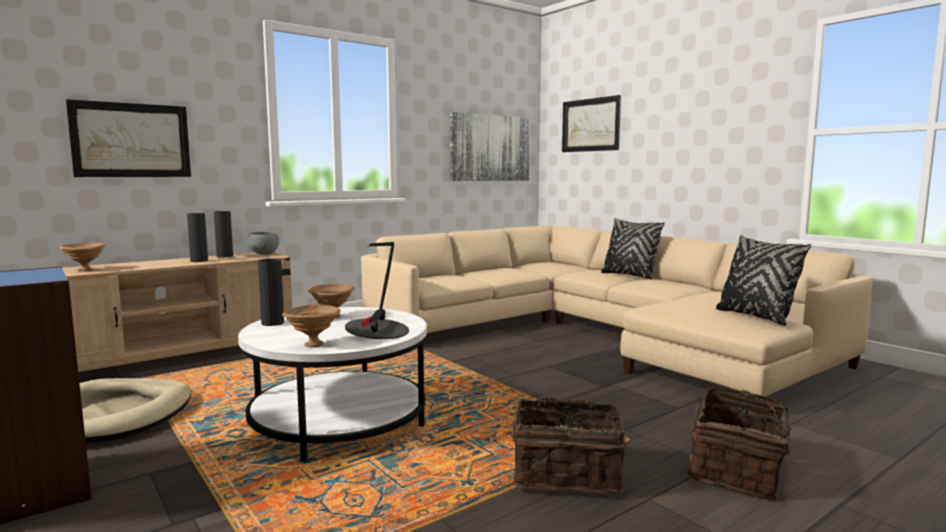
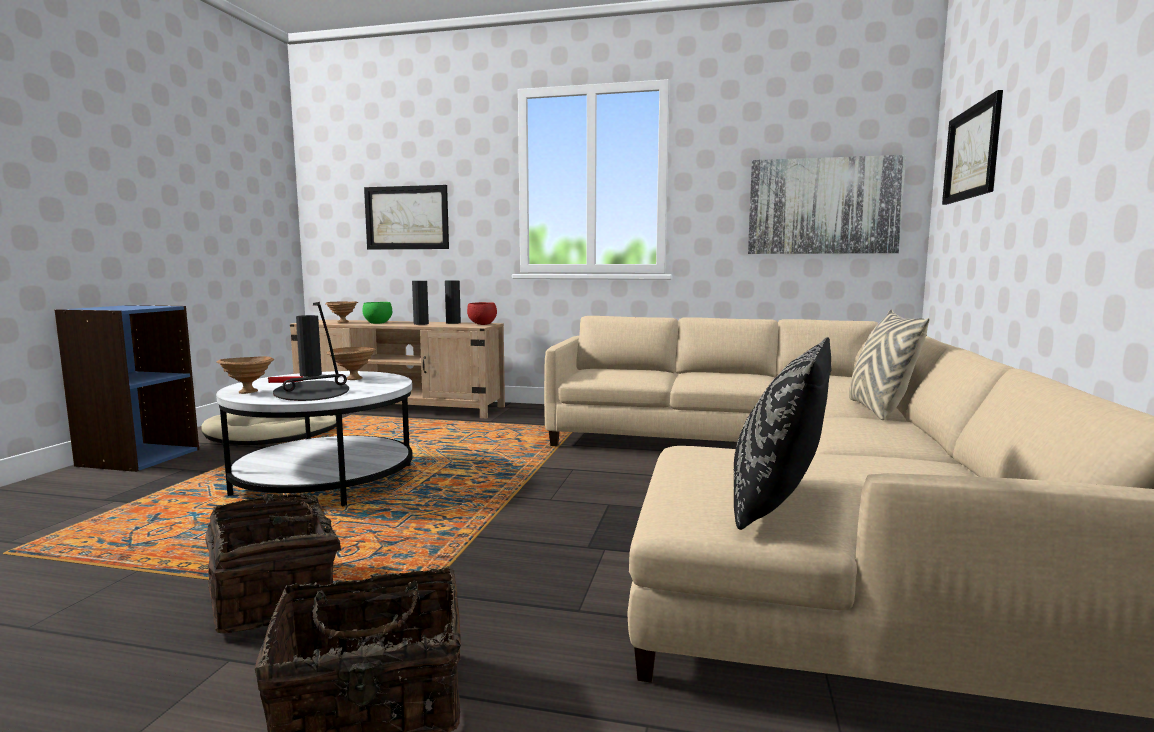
camera: 50 degrees right, 0 degrees up
(141, 266) = (377, 323): none -> green bowl
(264, 254) = (482, 324): grey bowl -> red bowl
(629, 275) = (879, 410): black pillow -> beige pillow

